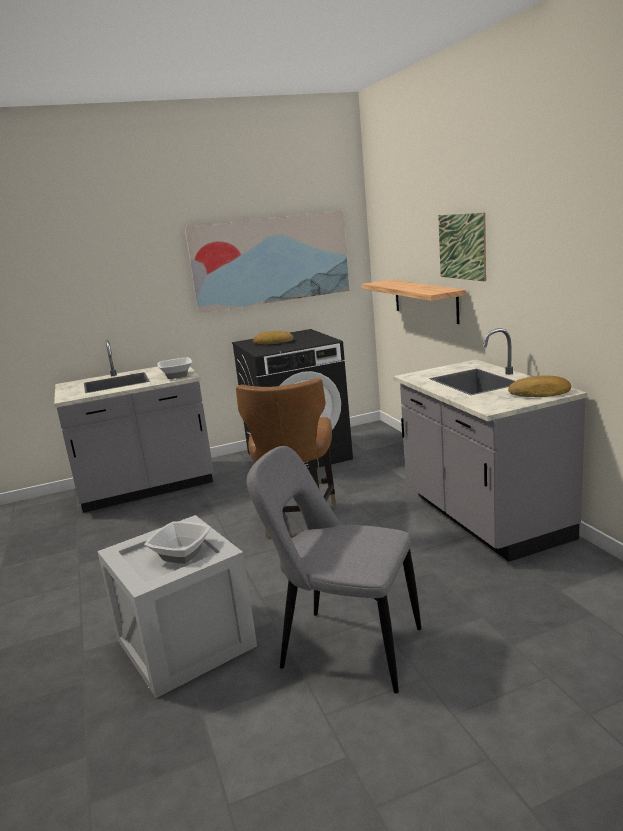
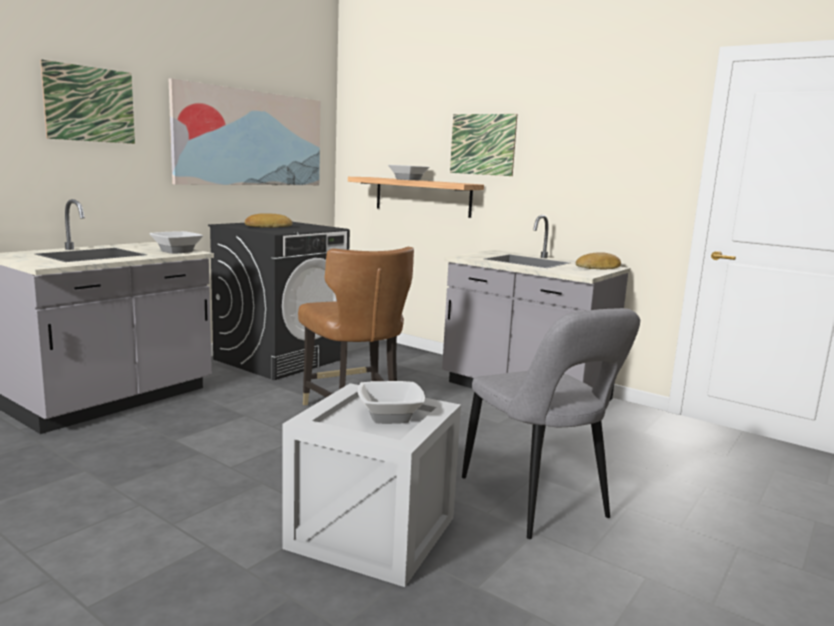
camera: 35 degrees left, 5 degrees down
(121, 263) = (90, 104): none -> picture
(345, 648) = (537, 501): grey chair -> grey chair turned 105 degrees counterclockwise
(403, 286) = (407, 179): none -> bowl

